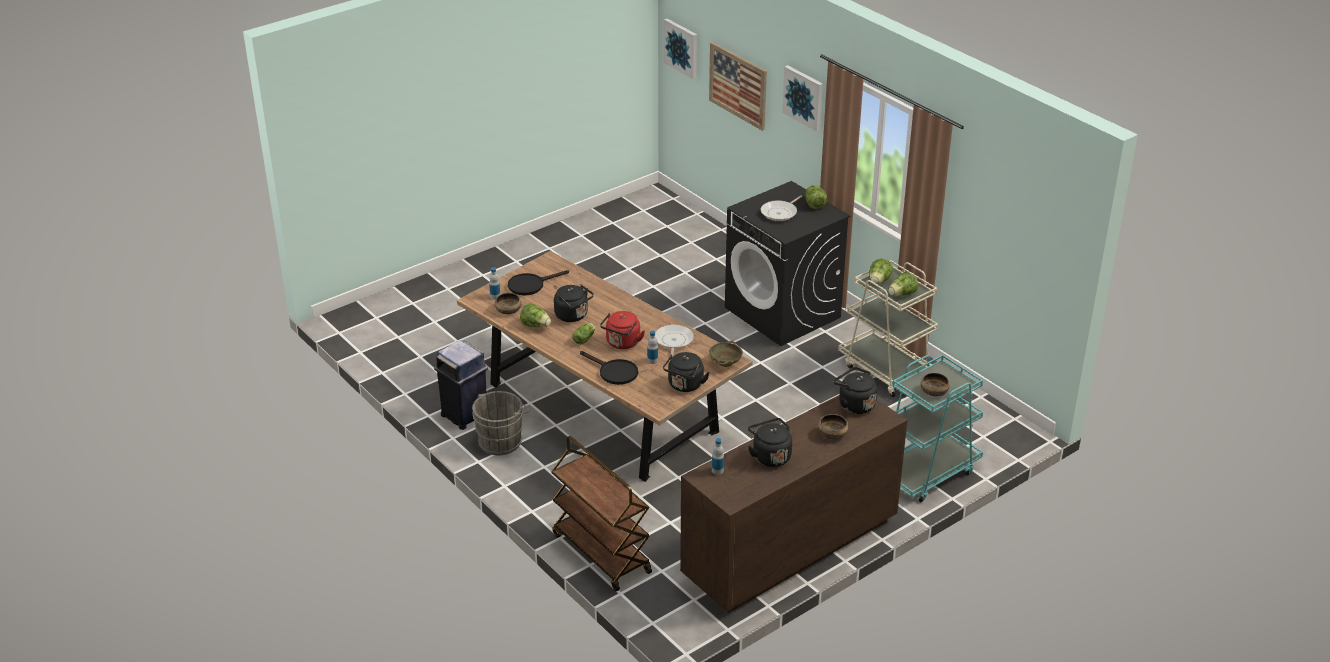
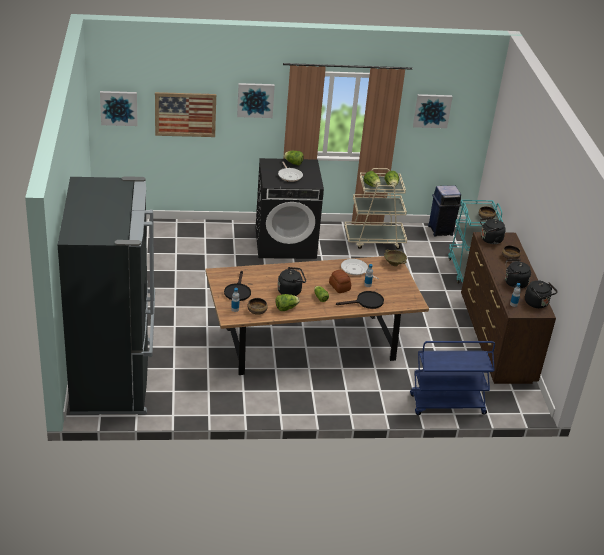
camera: 60 degrees left, 0 degrees up
(406, 313) = (114, 376): none -> black fridge
(465, 416) = (261, 399): blue trash can -> blue trash can (441, 230)
(502, 441) = (303, 395): grey bucket -> none
(600, 553) = (446, 405): brown cart -> blue cart
(622, 343) = (339, 287): red kettle -> bread
(685, 386) = (403, 285): black kettle -> black kettle (537, 304)
(999, 211) = (432, 110): none -> picture

